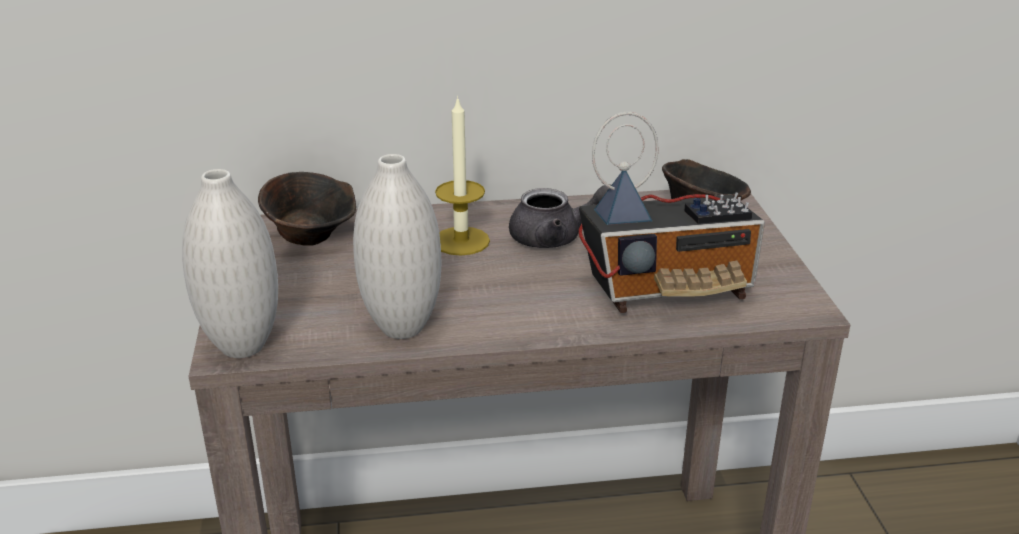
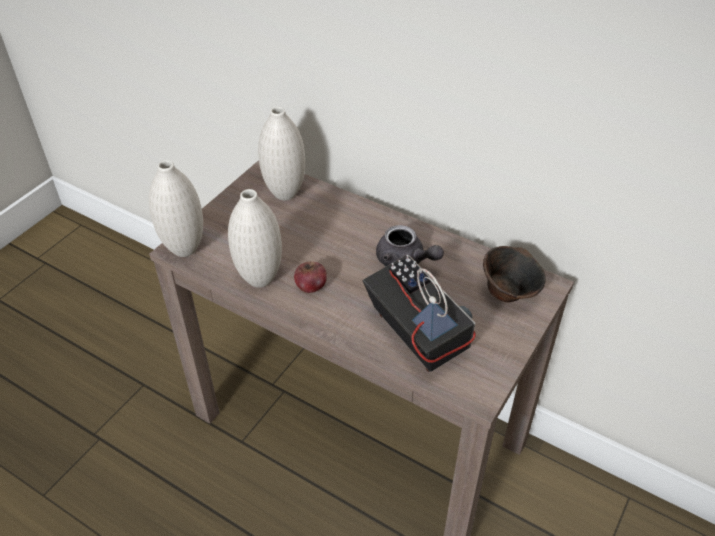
camera: 40 degrees right, 15 degrees up
(312, 237) = (285, 193): brown bowl -> white vase
(461, 241) = (352, 236): candle -> none
(480, 306) = (311, 286): none -> apple
(668, 291) = (417, 335): radio -> radio turned 150 degrees counterclockwise

